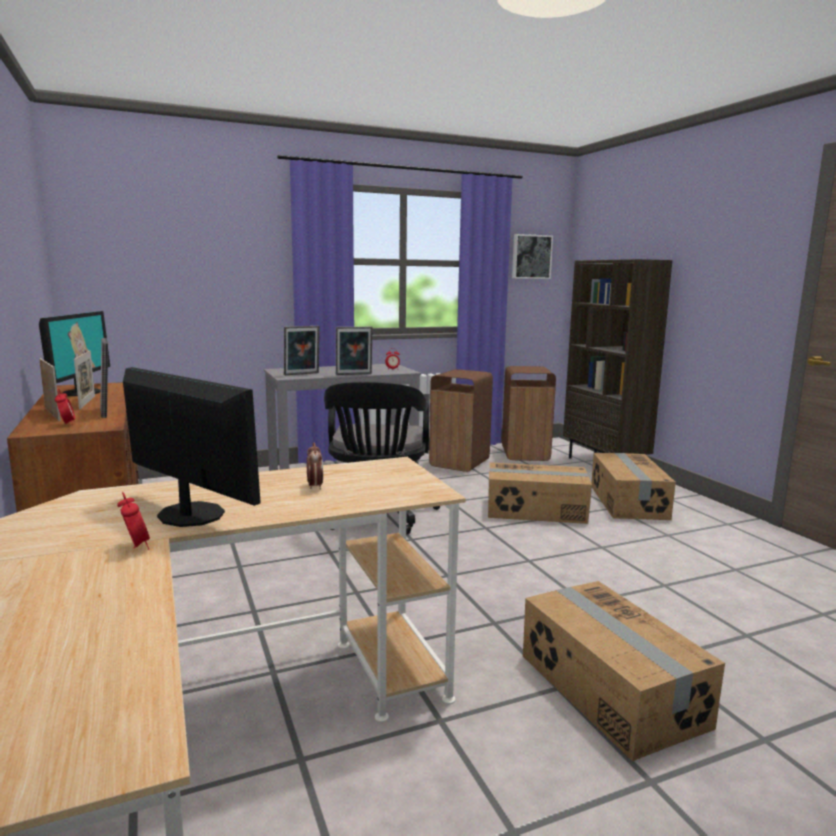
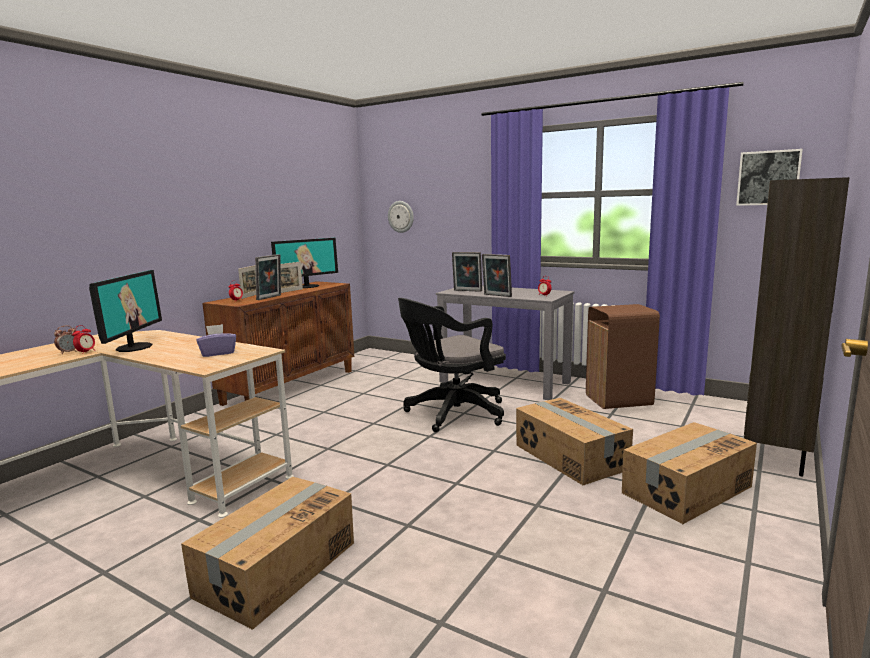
camera: 55 degrees right, 0 degrees up
(136, 281) = (401, 216): none -> wall clock
(315, 486) = (197, 350): alarm clock -> alarm clock (68, 352)
(358, 480) = (217, 353): none -> purple tissue box
(525, 454) = (711, 413): brown trash can -> none

